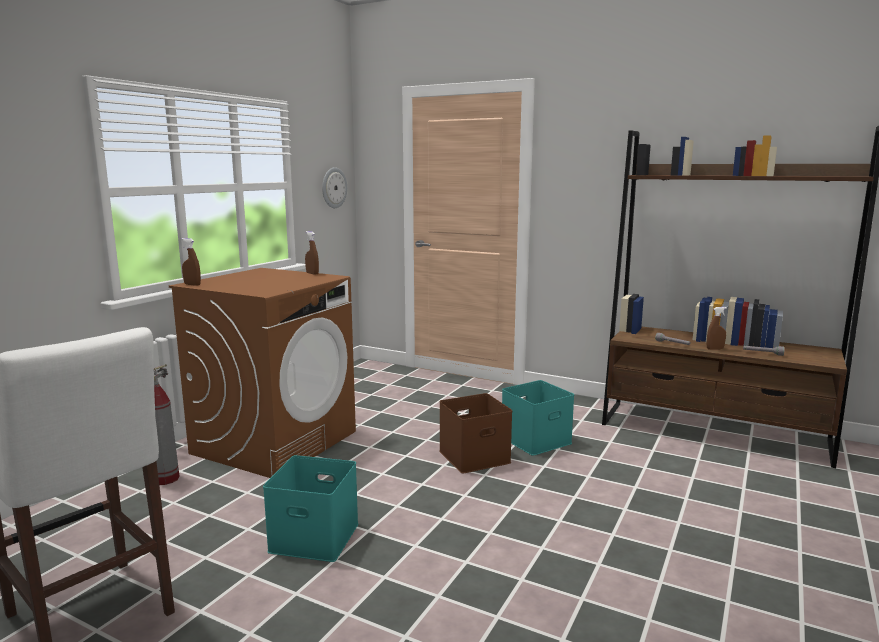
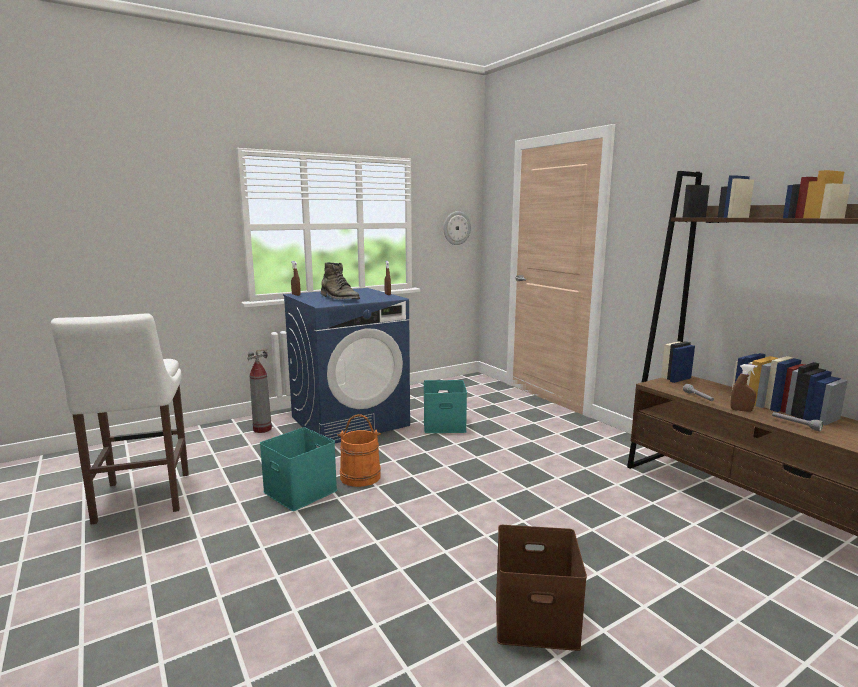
camera: 30 degrees right, 0 degrees up
(266, 284) = (339, 298): none -> green boot
(275, 442) = (350, 421): brown washing machine -> blue washing machine
(366, 500) = (360, 476): none -> orange bucket
(475, 456) = (477, 465): brown storage box -> brown storage box (537, 616)
(536, 439) = (546, 465): turquoise storage box -> turquoise storage box (445, 424)

